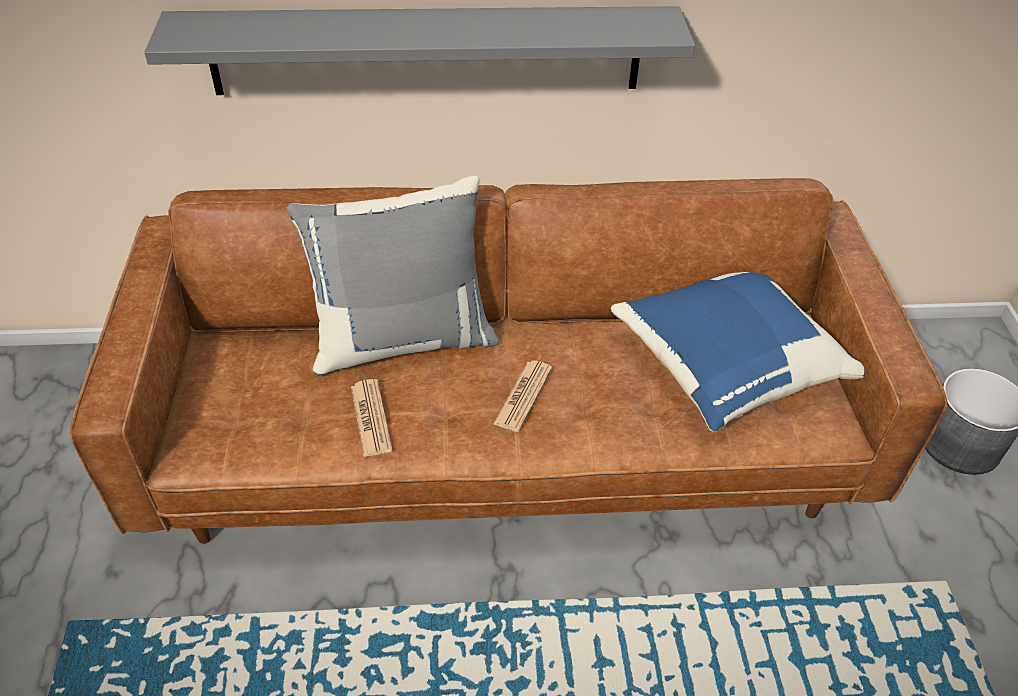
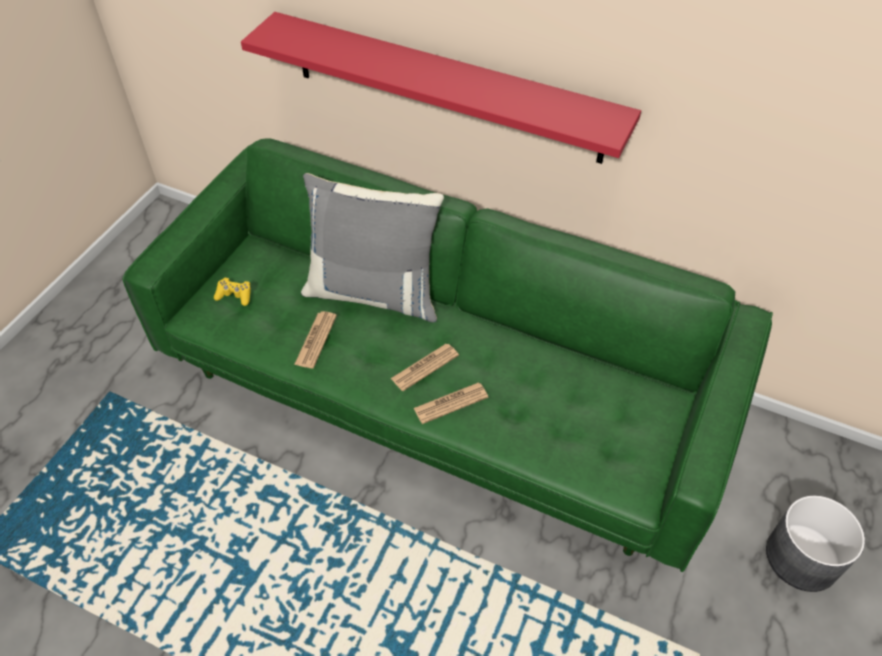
camera: 30 degrees right, 5 degrees up
(225, 408) = (235, 295): none -> yellow game controller
(426, 50) = (445, 88): grey shelf -> red shelf
(506, 436) = (441, 391): brown sofa -> green sofa
(581, 422) = (450, 403): none -> newspaper
(725, 365) = (591, 407): blue pillow -> none

